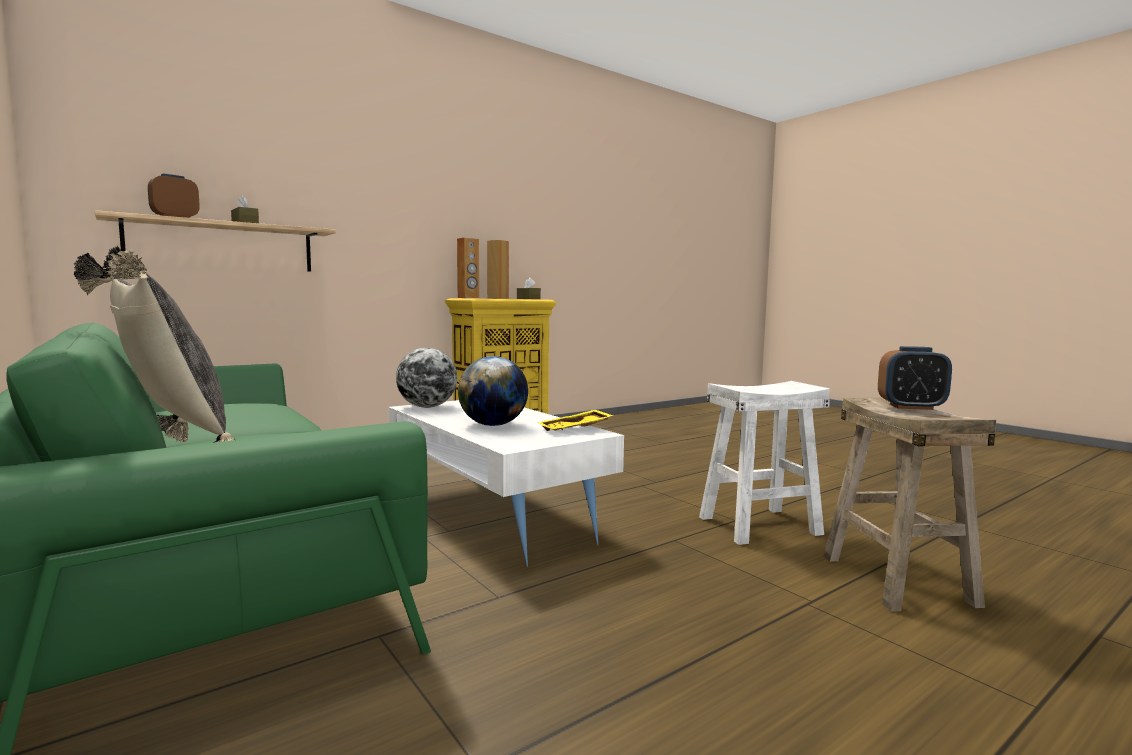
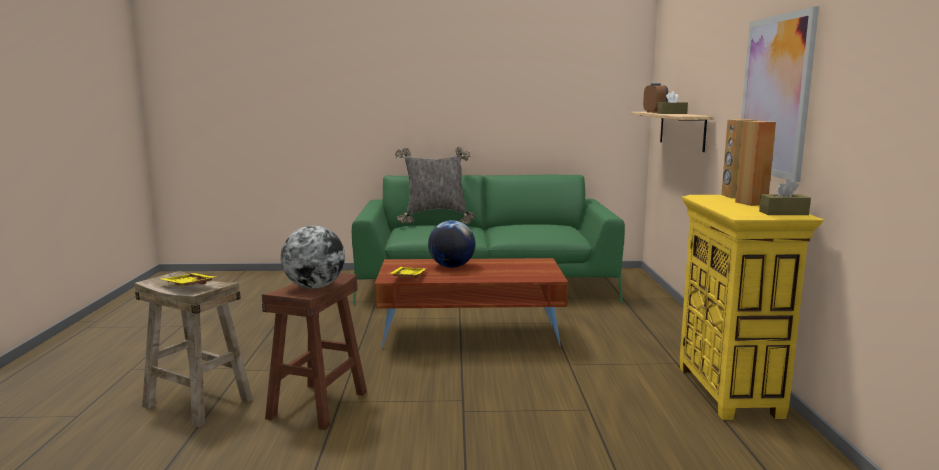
camera: 125 degrees right, 5 degrees up
(427, 407) = (537, 263): globe -> globe (314, 287)
(446, 222) = (775, 96): none -> picture
(492, 514) = (470, 337): white coffee table -> brown coffee table
(759, 526) = (317, 404): white stool -> brown stool
(911, 407) = (187, 287): alarm clock -> yellow tray

